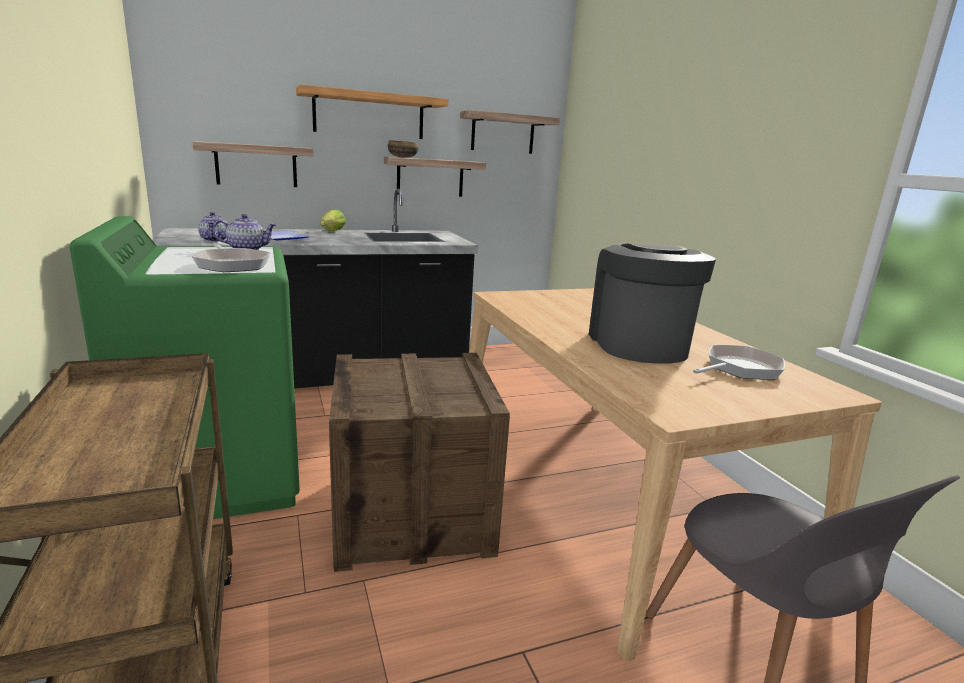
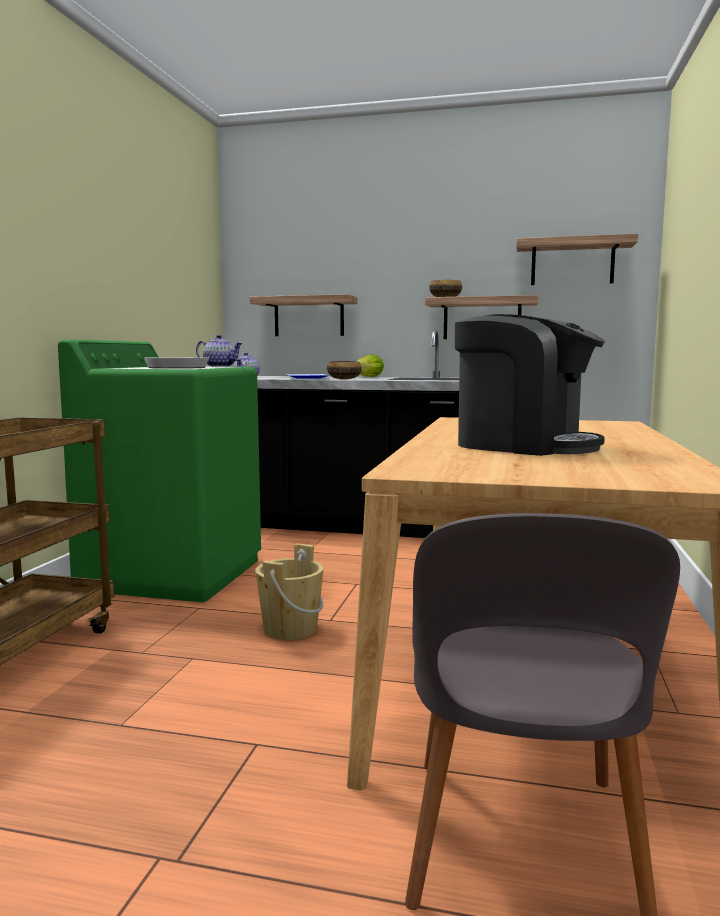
camera: 35 degrees right, 10 degrees down
(331, 241) = (344, 379): none -> bowl
(369, 115) = (415, 259): shelf -> none
(411, 514) = (290, 629): crate -> beige bucket
(638, 345) = (523, 445): coffee machine -> coffee machine turned 90 degrees clockwise
(739, 369) = (608, 463): frying pan -> none

